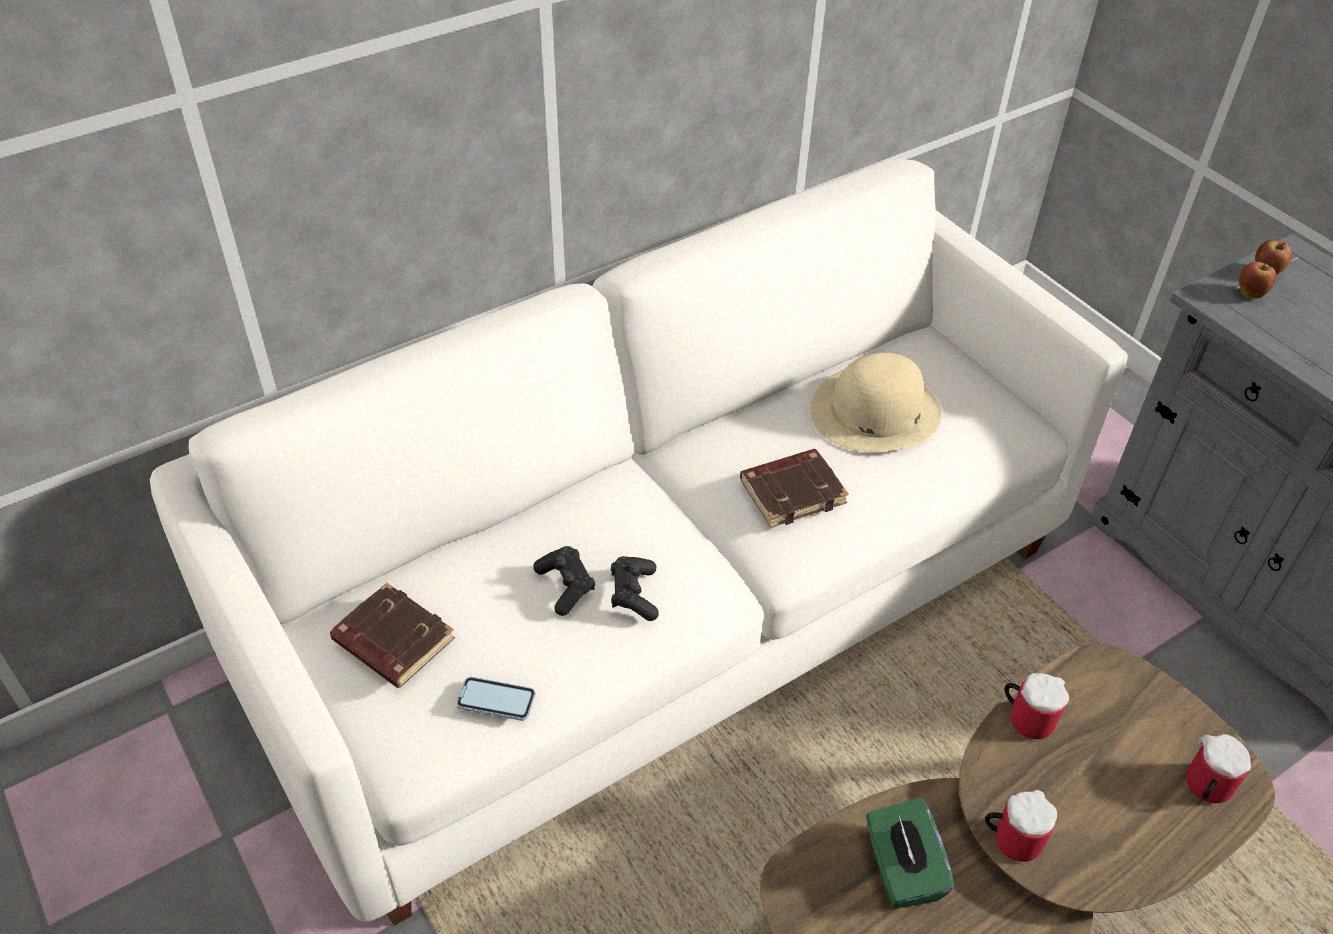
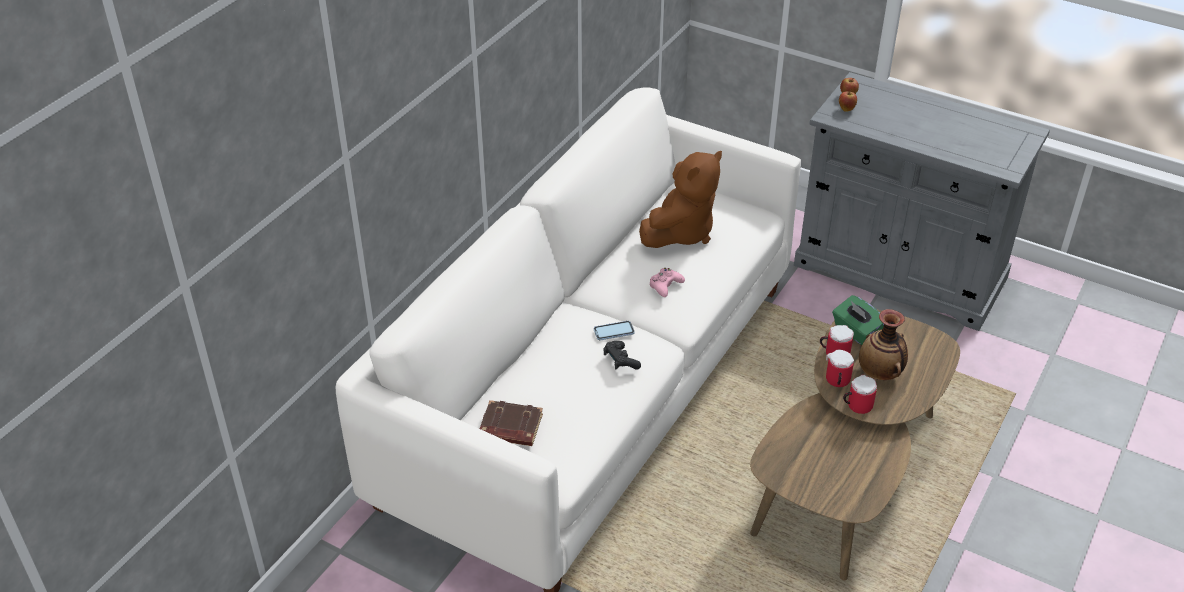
camera: 25 degrees left, 5 degrees down
(496, 700) = (584, 434): phone -> phone (614, 331)
(566, 586) = (582, 370): black game controller -> none
(792, 491) = (665, 285): brown book -> pink game controller
(875, 411) = (681, 232): beige hat -> brown plush toy
(901, 869) = (813, 441): green tissue box -> green tissue box (856, 331)
(1090, 792) = (880, 373): none -> vase
(1204, 787) = (927, 353): mug -> mug (836, 381)

